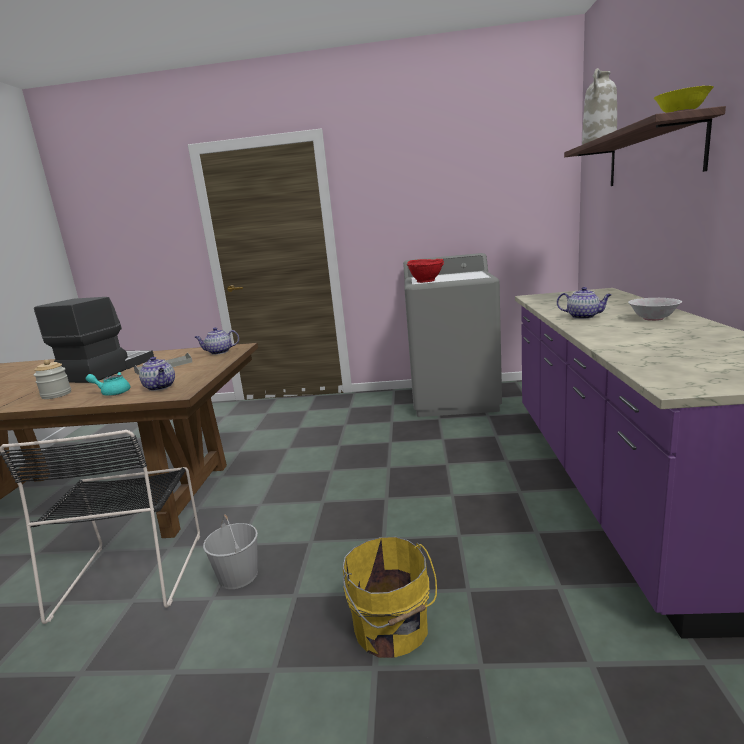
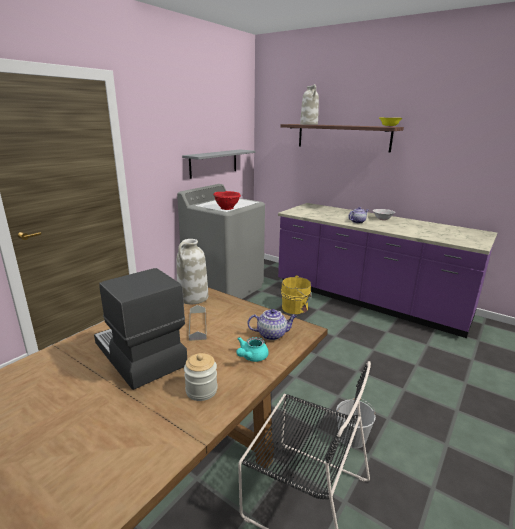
camera: 60 degrees left, 5 degrees up
(219, 352) = (193, 298): teapot -> white vase
(392, 630) = (433, 396): yellow bucket -> yellow bucket (296, 308)
(478, 224) = (213, 163): none -> grey shelf

